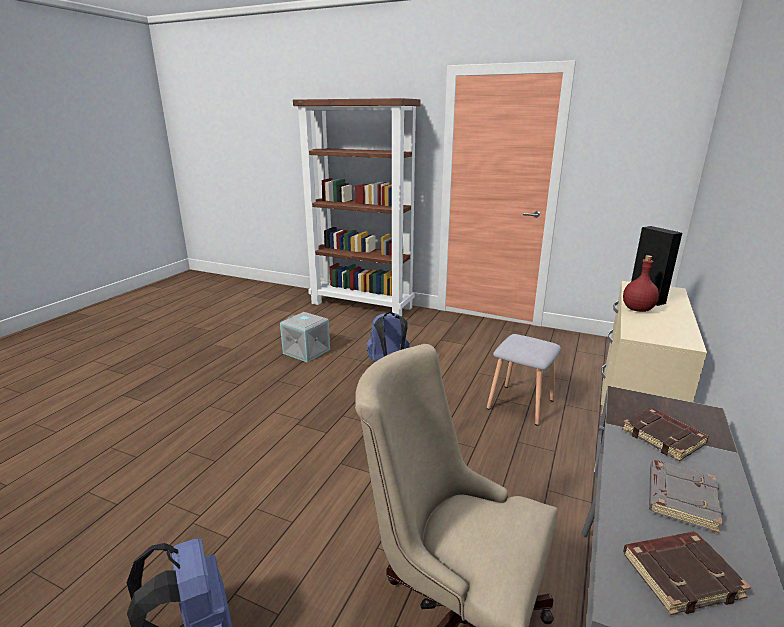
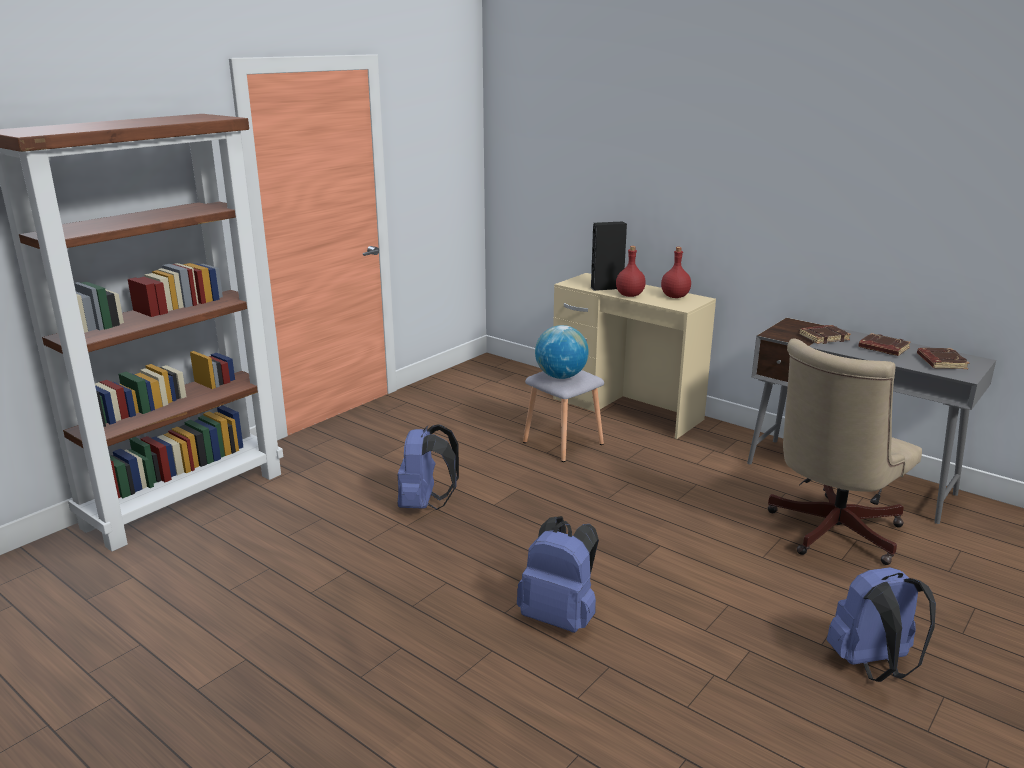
camera: 75 degrees left, 0 degrees up
(269, 434) = (560, 617): none -> blue backpack
(307, 351) = (327, 570): grey storage box -> none
(520, 343) = (561, 376): none -> globe
(670, 329) = (674, 296): none -> red bottle
(679, 498) = (882, 348): grey book -> brown book

